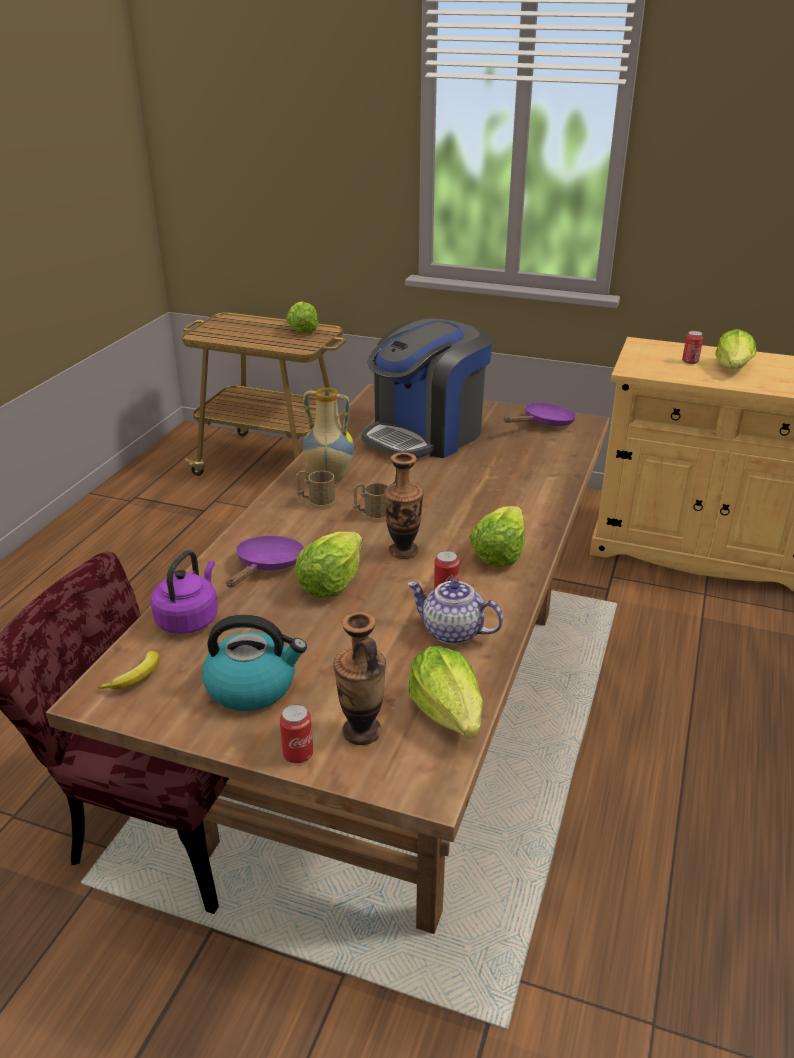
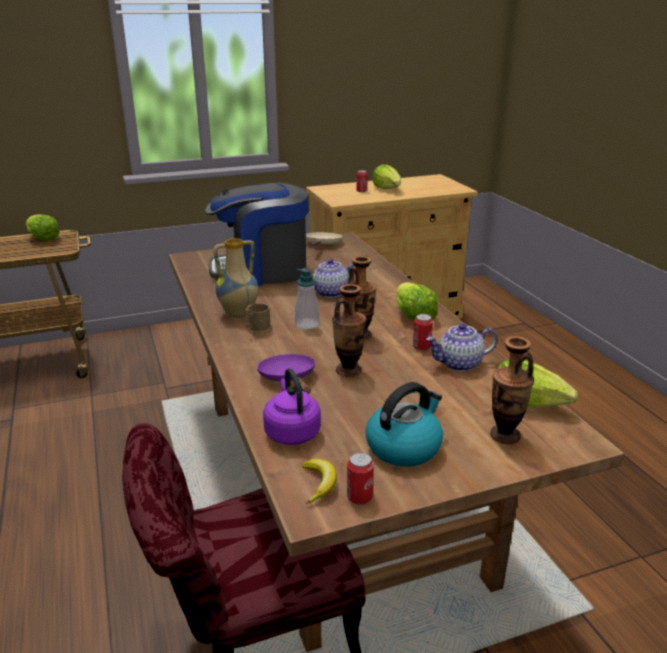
camera: 40 degrees left, 5 degrees down
(298, 754) = (495, 466): can -> can (359, 497)
(330, 584) = (348, 370): lettuce -> vase
(373, 516) = (307, 324): brown mug -> soap dispenser
(426, 435) = (261, 271): coffee machine -> coffee machine turned 75 degrees clockwise
(455, 488) = (330, 293): none -> teapot
(544, 423) = (322, 244): purple frying pan -> beige frying pan

